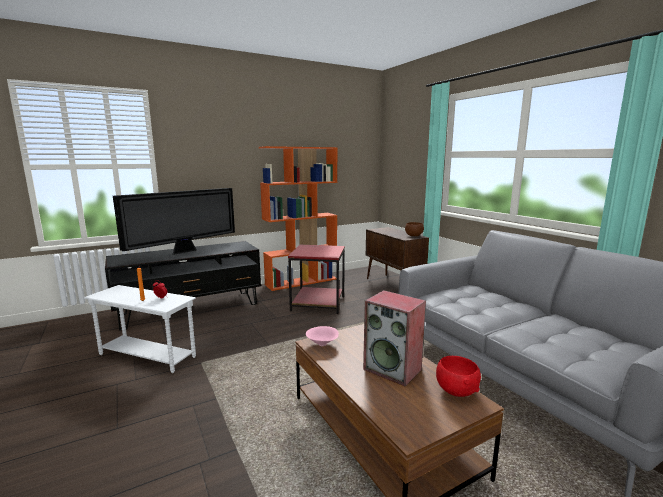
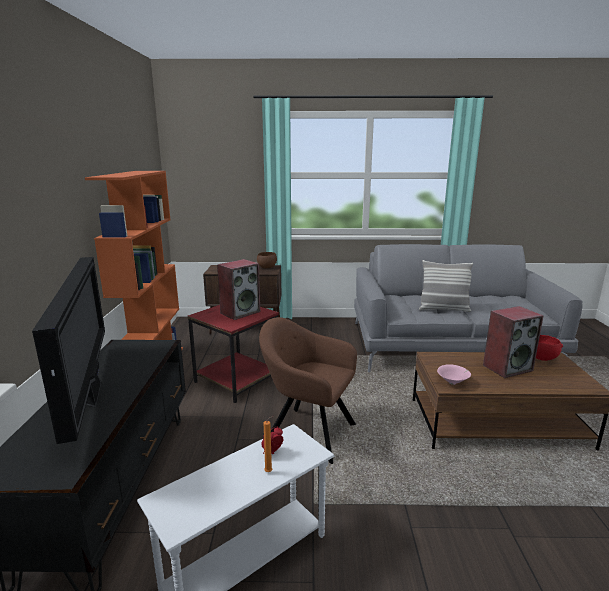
camera: 60 degrees left, 5 degrees up
(276, 341) = (307, 432): none -> brown armchair
(322, 251) = (240, 312): none -> speaker
(487, 312) = (443, 309): none -> pillow

